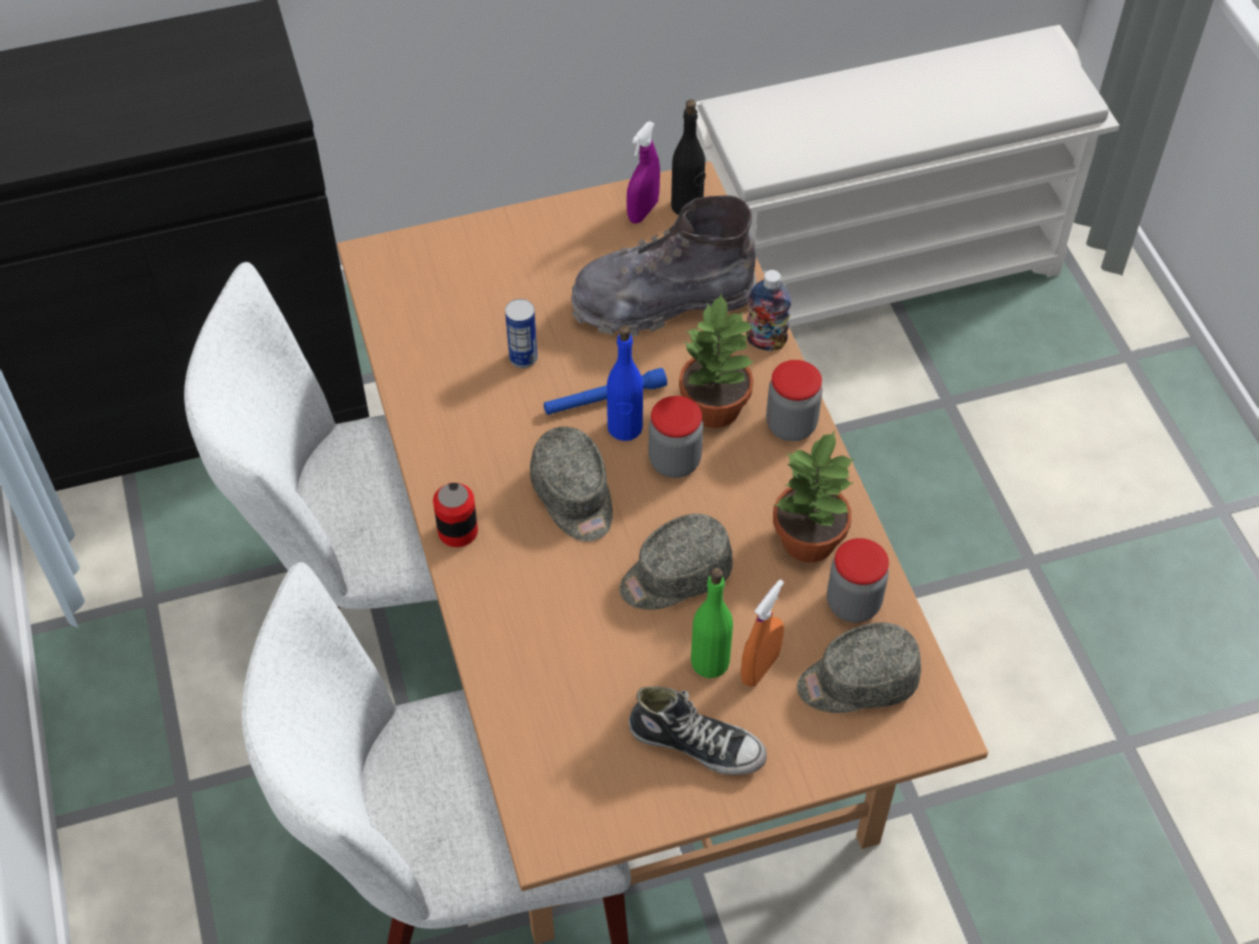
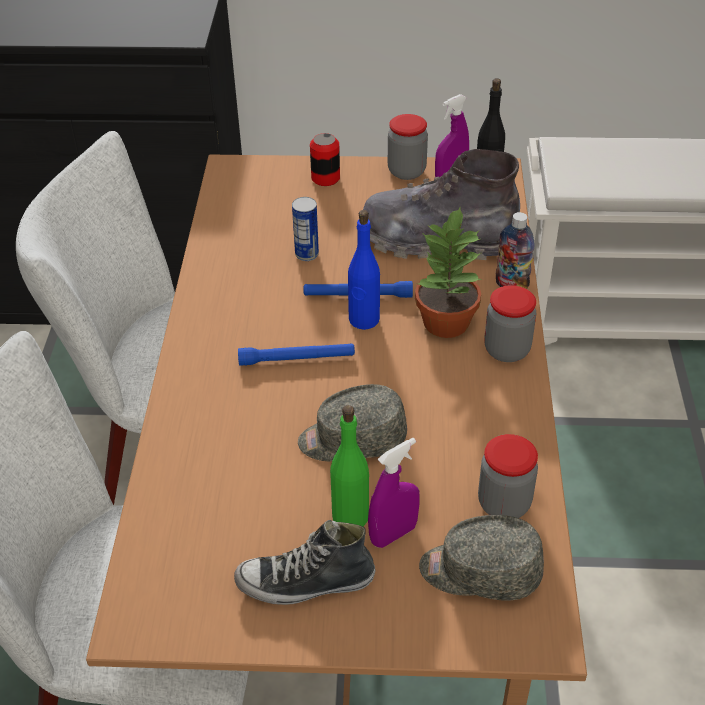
camera: 20 degrees right, 10 degrees down
(458, 531) = (190, 361): can -> can (325, 178)
(574, 497) = (297, 359): grey cap -> blue flashlight
(674, 461) = (393, 353): jar -> jar (406, 171)
(697, 744) = (305, 582): shoe -> shoe turned 135 degrees clockwise
(760, 668) = (393, 534): orange spray bottle -> purple spray bottle
(807, 540) = (482, 441): potted plant -> none

